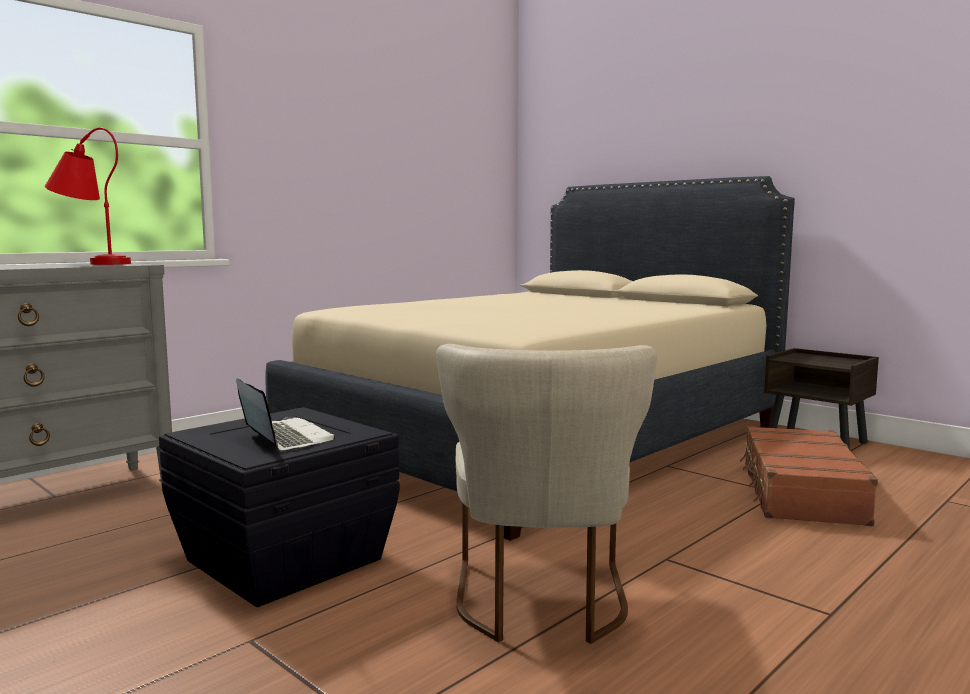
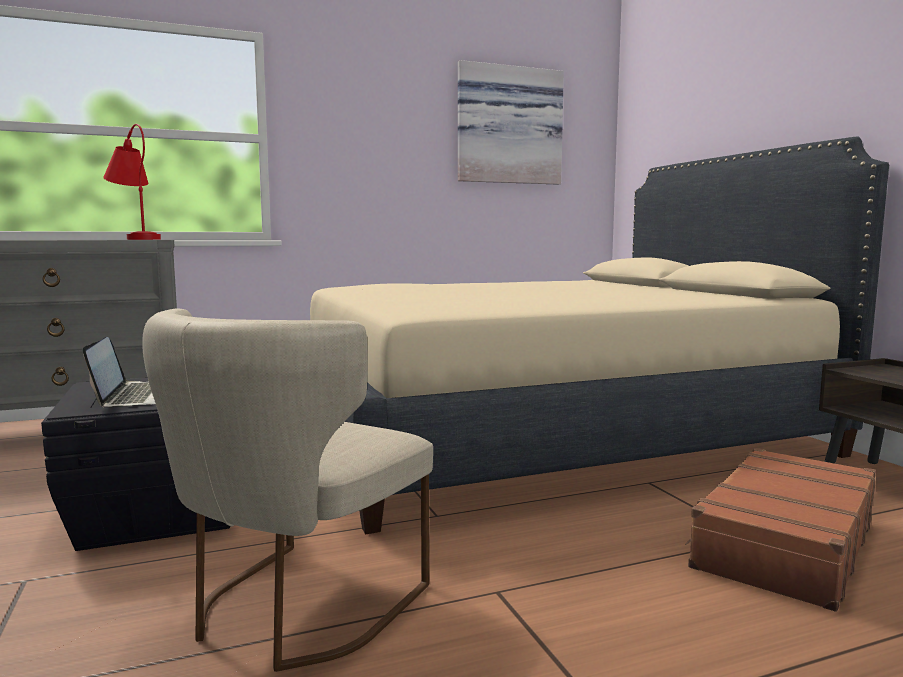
camera: 25 degrees right, 0 degrees up
(433, 139) = (508, 126): none -> picture

